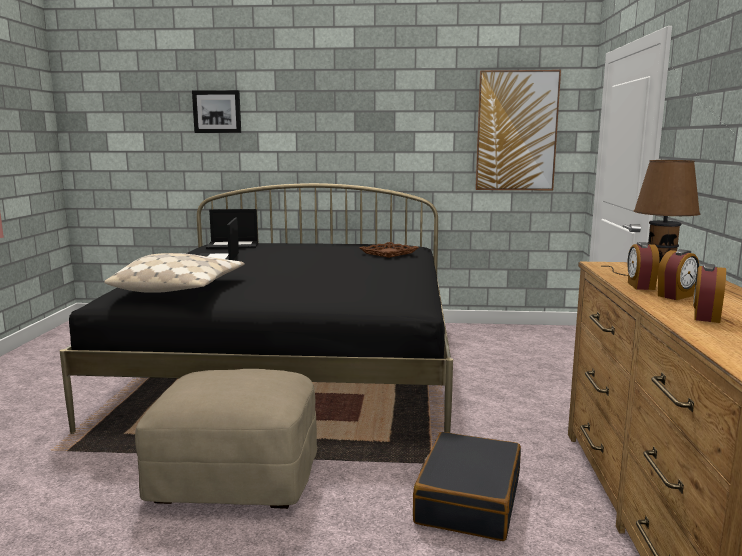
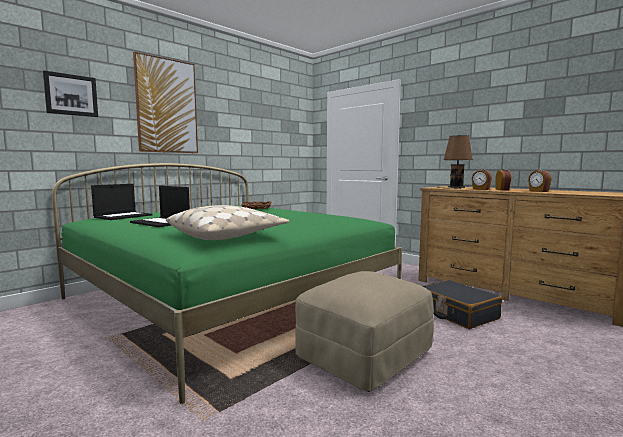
camera: 50 degrees left, 5 degrees down
(294, 365) = (229, 299): black bed -> green bed
(516, 131) = (282, 132): picture -> picture (166, 106)

